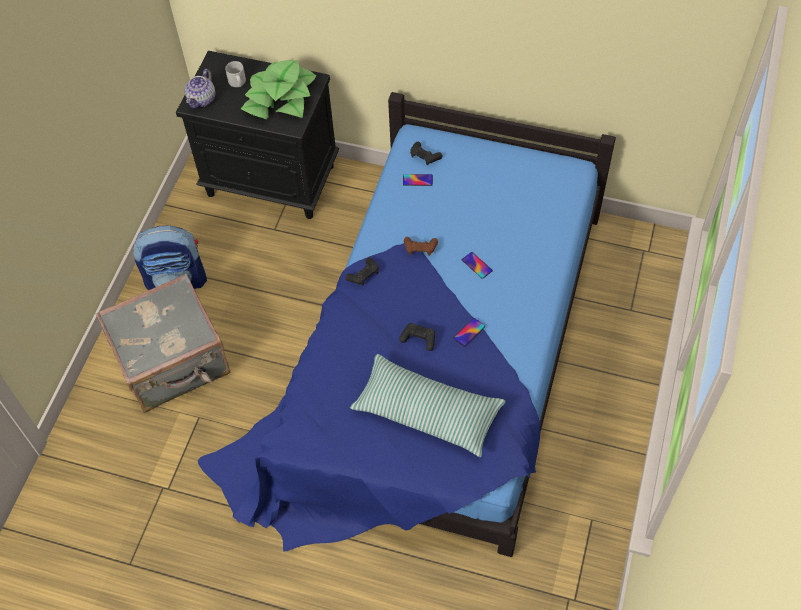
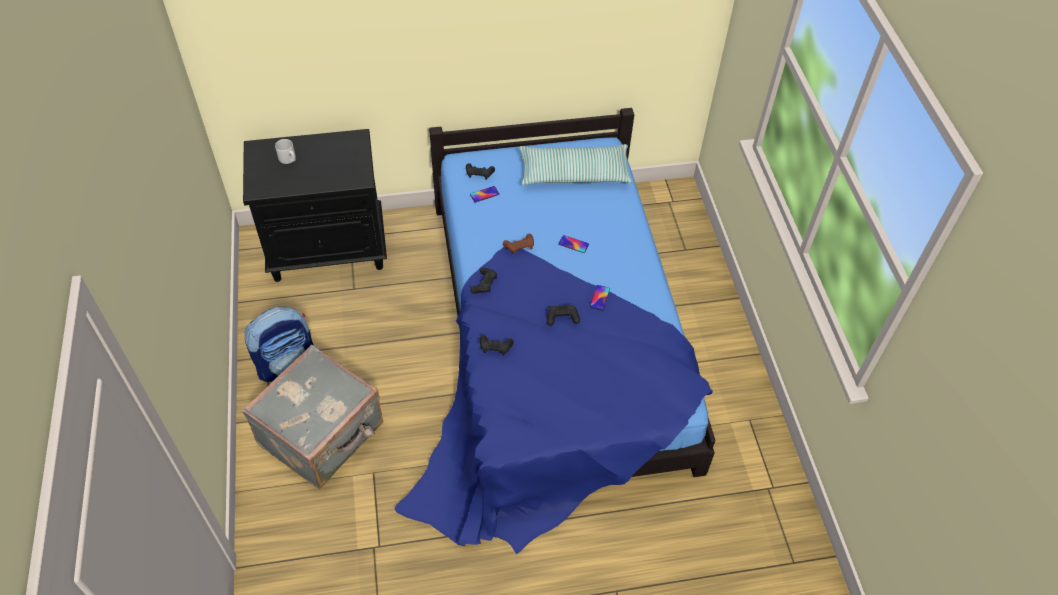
camera: 30 degrees left, 5 degrees down
(202, 100) = (263, 183): teapot -> none
(280, 98) = (335, 160): potted plant -> none
(336, 344) = (495, 347): none -> black game controller
(427, 411) = (604, 372): pillow -> pillow (574, 173)

